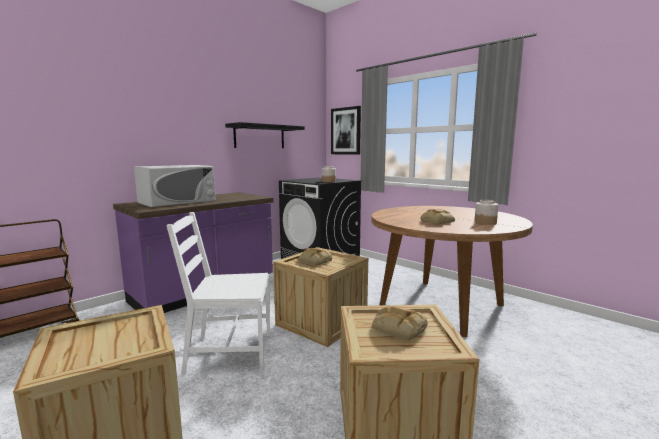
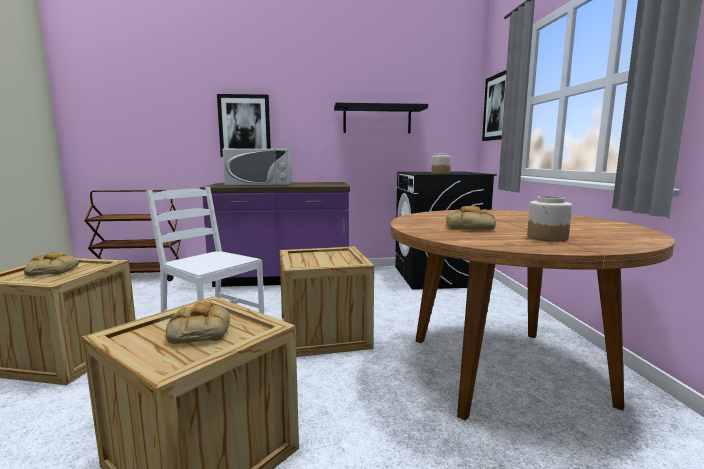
camera: 40 degrees right, 0 degrees up
(139, 140) = (244, 126): none -> picture
(314, 261) = (317, 257): bread -> bread (52, 271)

